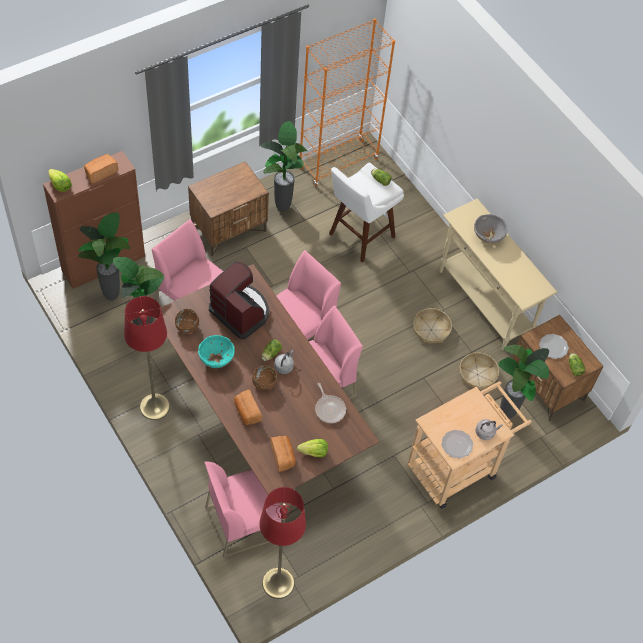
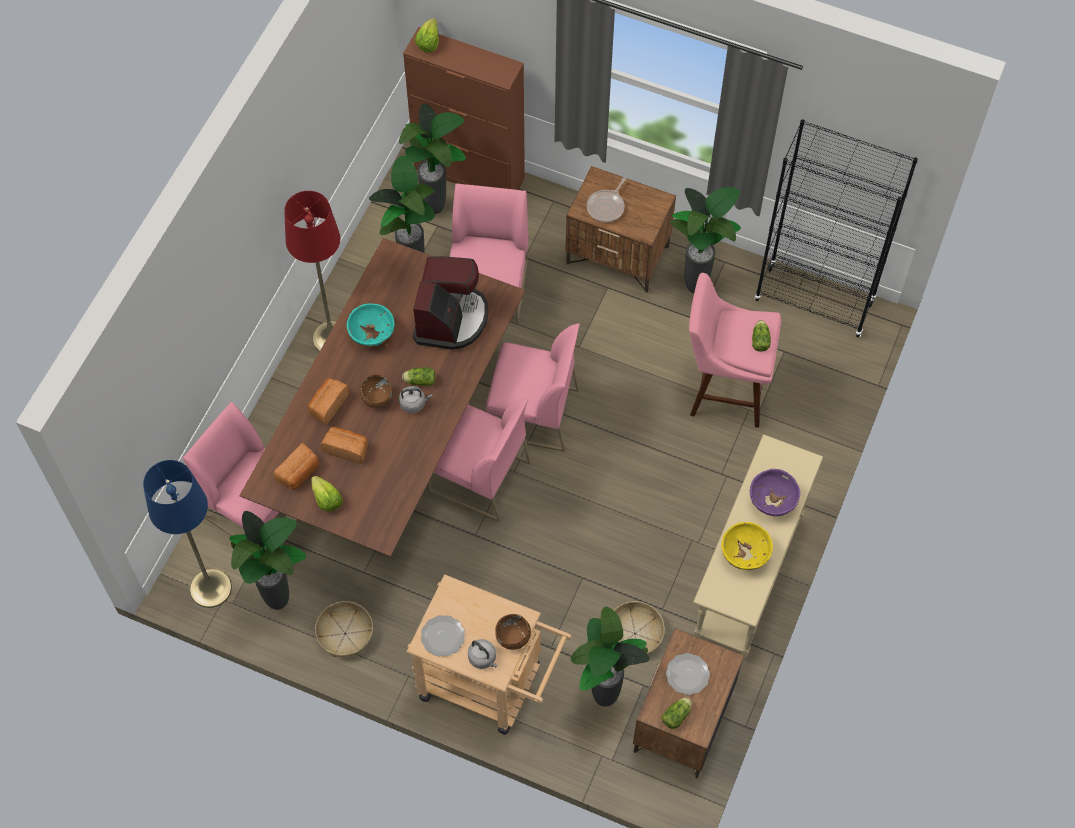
camera: 60 degrees right, 5 degrees up
(100, 172) = (476, 64): bread -> bread (347, 448)
(187, 326) = (391, 282): brown bowl -> brown bowl (513, 637)
(278, 583) = (210, 588): red floor lamp -> blue floor lamp
(319, 547) = (280, 602): none -> potted plant
(329, 409) = (393, 481): frying pan -> frying pan (606, 206)
(338, 163) = (814, 301): orange bookcase -> black bookcase
(359, 238) = (723, 390): white stool -> pink stool
(431, 330) = (656, 546): basket -> basket (345, 633)
(488, 236) = (772, 501): grey bowl -> purple bowl
(511, 269) = (744, 555): none -> yellow bowl

